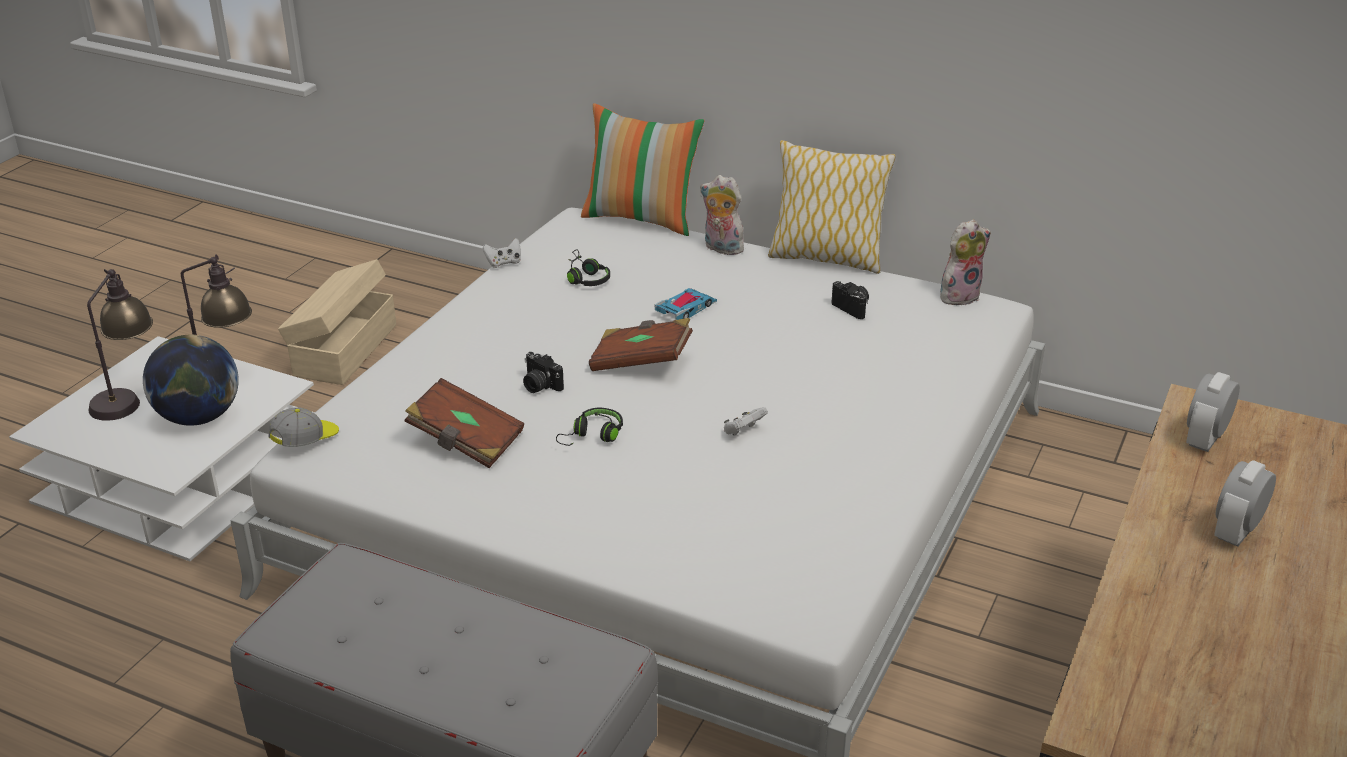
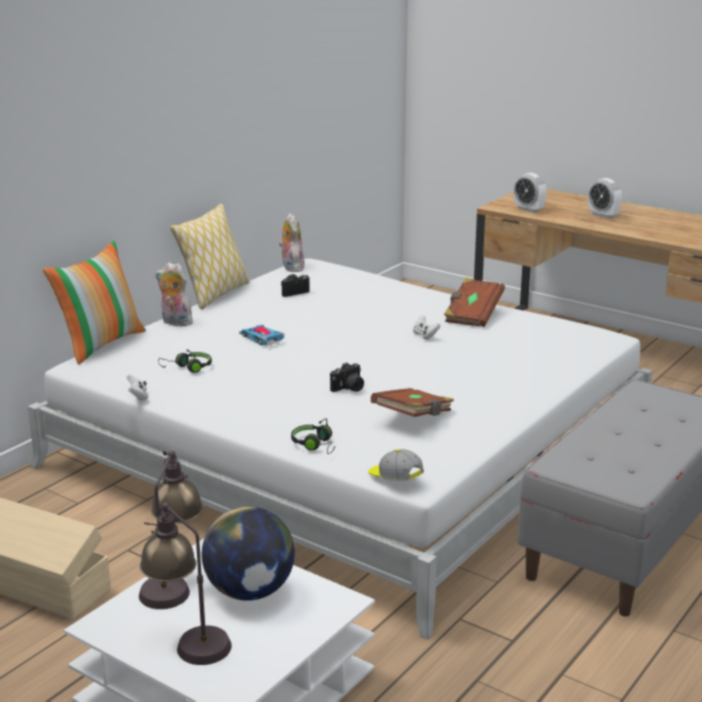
camera: 80 degrees left, 10 degrees down
(593, 435) = (420, 375): black headphones -> black headphones (315, 445)
(641, 362) = (331, 355): brown book -> brown book (472, 315)
(721, 249) = (175, 322): plush toy -> plush toy turned 75 degrees clockwise

